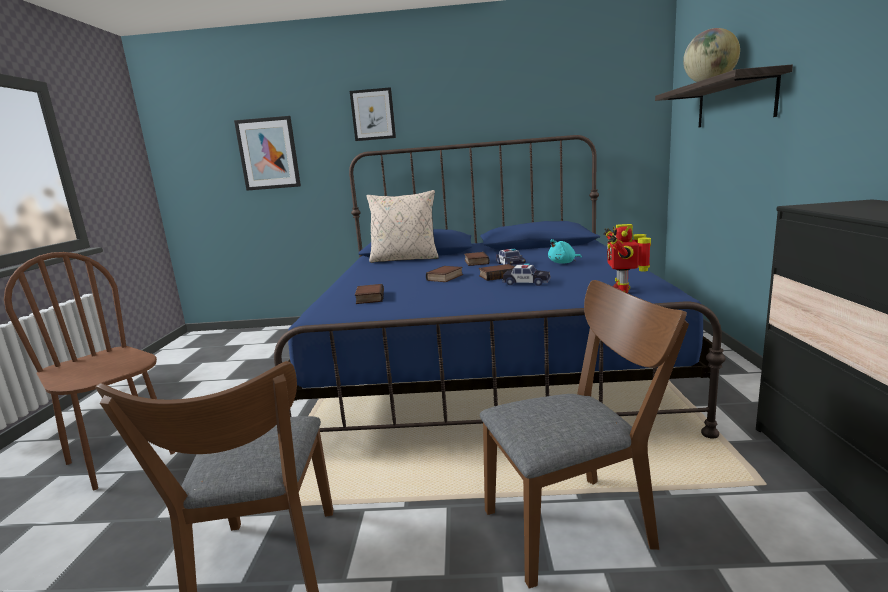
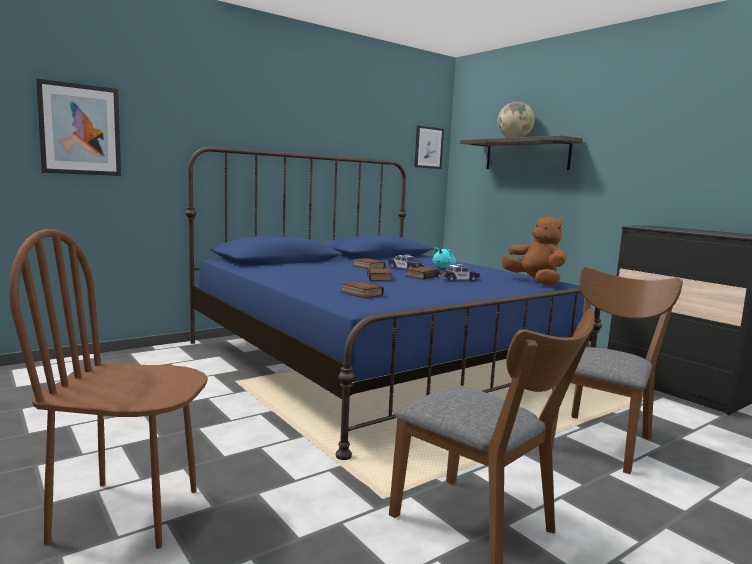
camera: 40 degrees left, 5 degrees down
(373, 114) = (217, 108): picture -> picture (428, 147)
(405, 259) = (284, 265): beige pillow -> none
(623, 290) = (535, 282): toy robot -> brown plush toy

